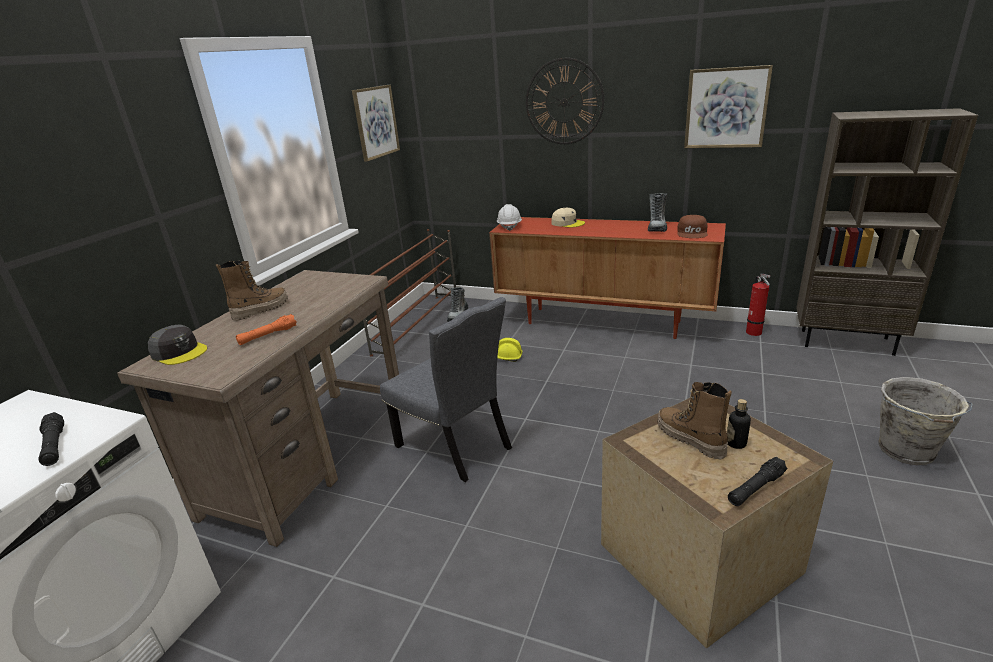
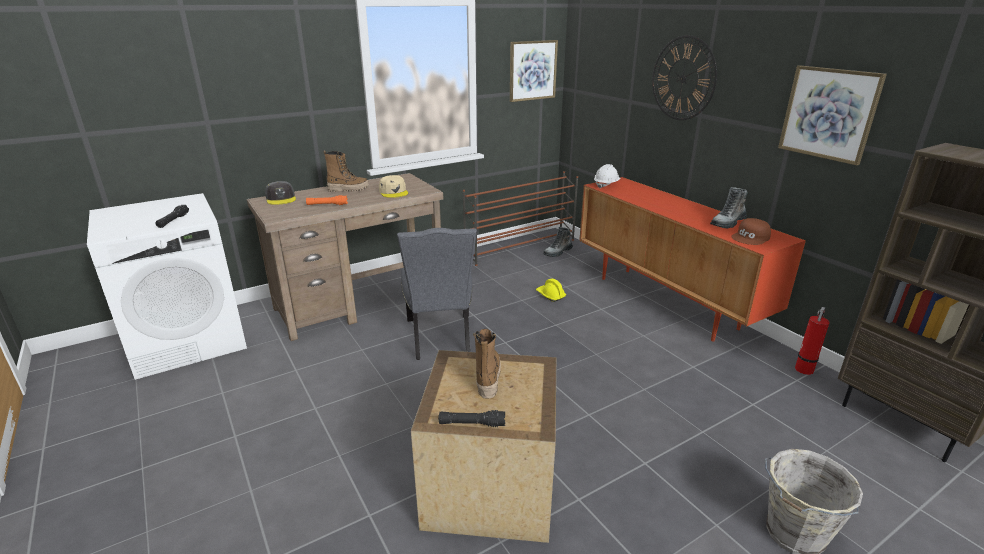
camera: 35 degrees right, 0 degrees up
(567, 223) = (657, 196): beige cap -> beige cap (393, 192)
(736, 443) = (511, 396): bottle -> none

